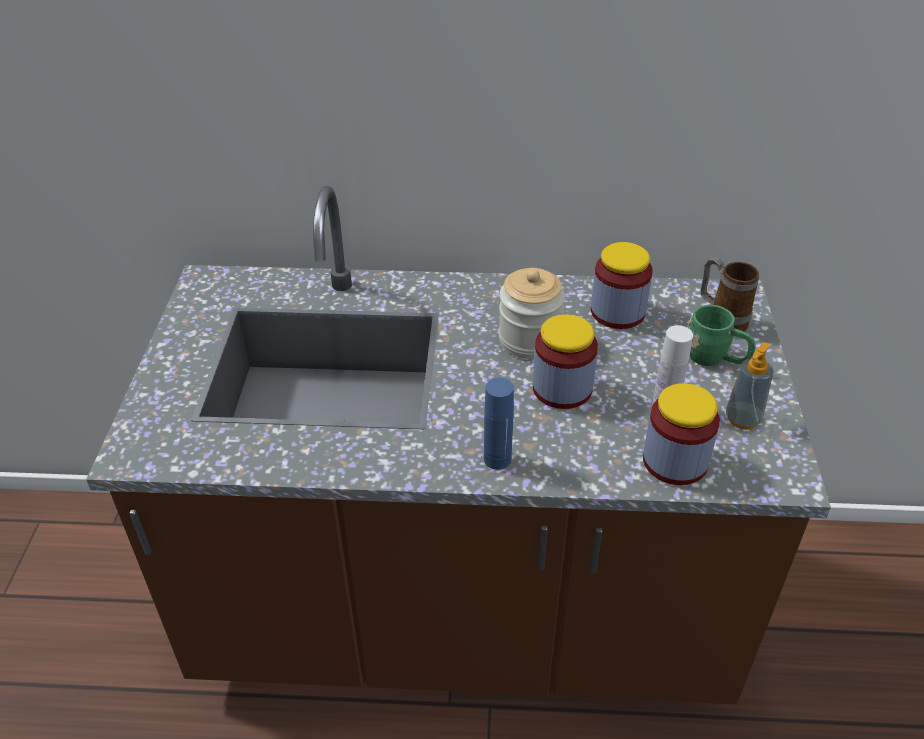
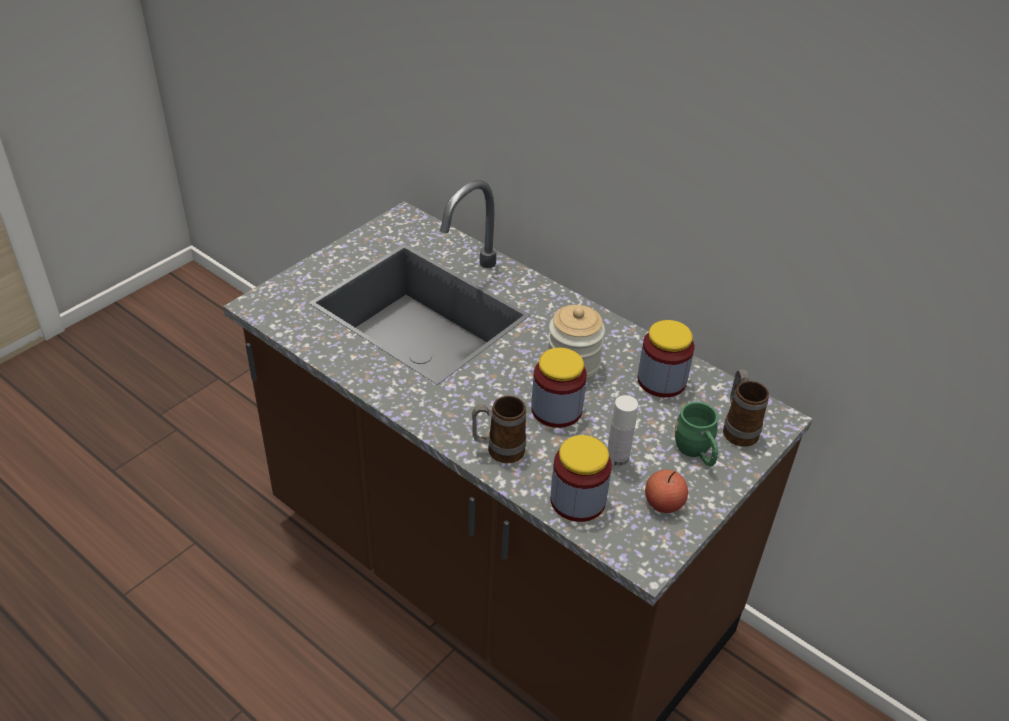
camera: 35 degrees right, 0 degrees up
(497, 459) = (460, 429): blue bottle -> none
(555, 458) = (498, 450): none -> mug
(742, 419) = (663, 503): soap dispenser -> apple

